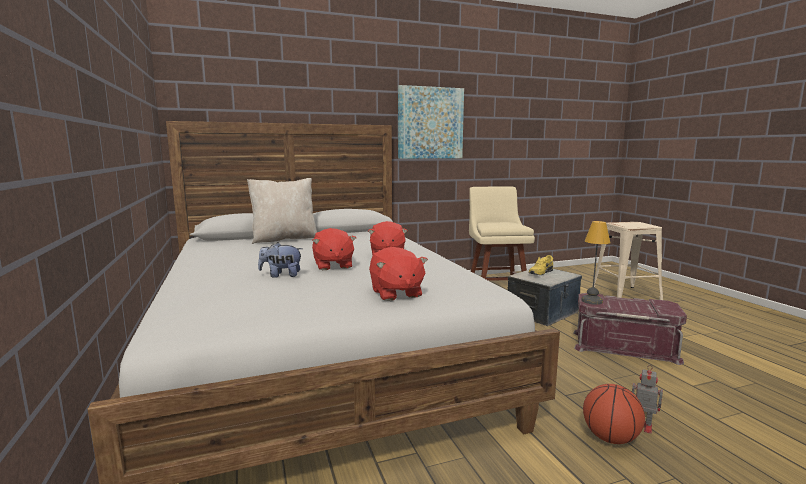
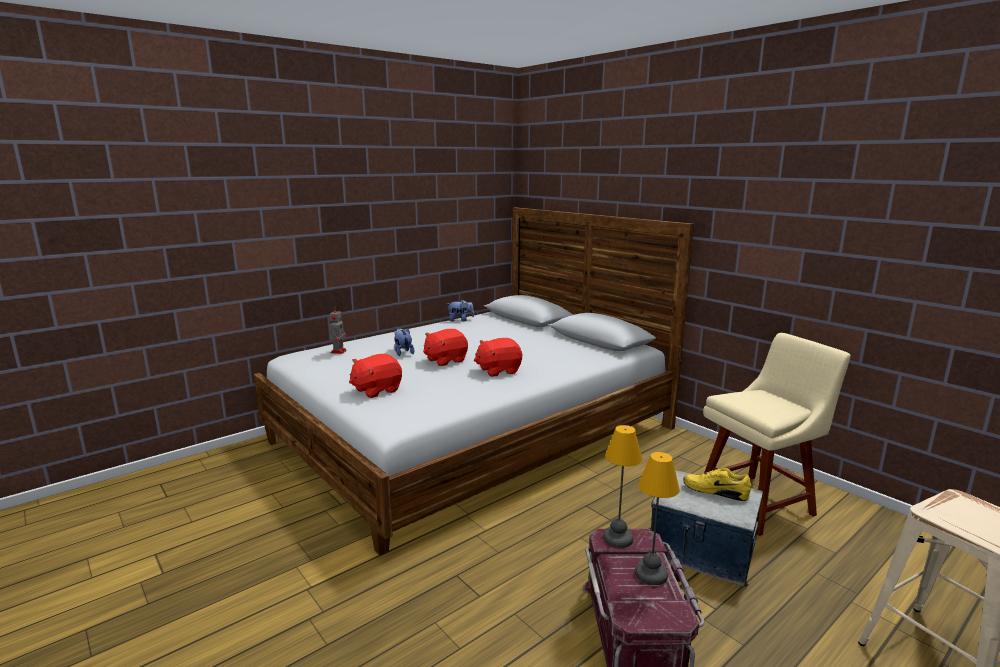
camera: 70 degrees right, 5 degrees up
(198, 251) = (460, 320): none -> plush toy
(284, 239) = (526, 330): beige pillow -> none
(430, 123) = (757, 223): picture -> none
(610, 438) = (382, 604): basketball -> none
(626, 301) = (650, 573): none -> table lamp
(641, 426) = (411, 630): toy robot -> toy robot (339, 351)

